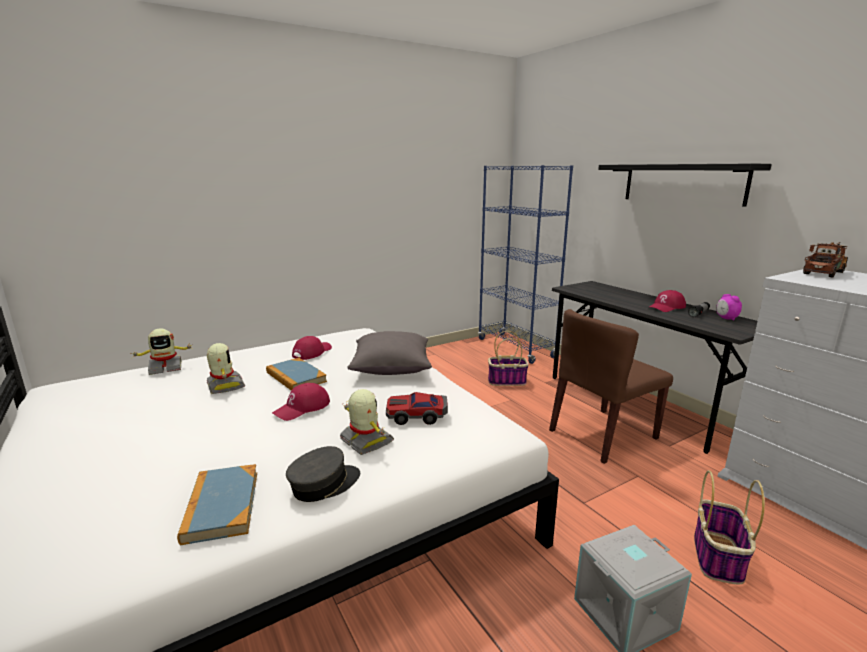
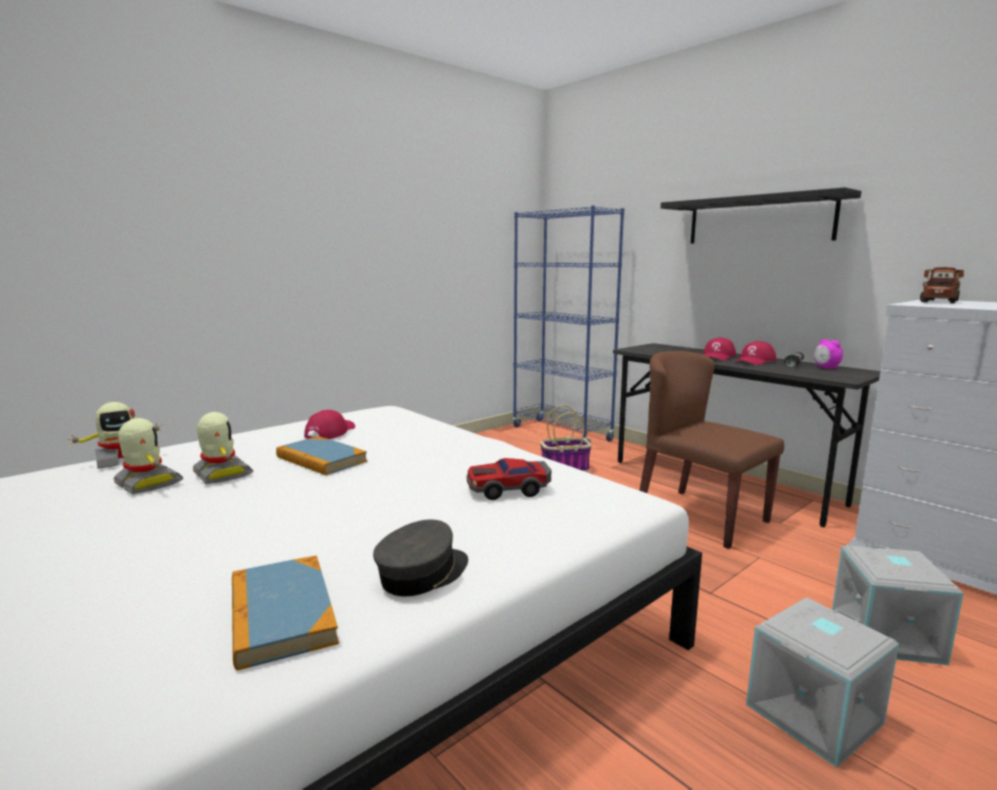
camera: 10 degrees left, 5 degrees down
(302, 408) = (347, 491): red cap -> red cap (718, 357)
(365, 441) = (455, 521): toy robot -> toy robot (147, 483)
(391, 368) = (447, 443): grey pillow -> none
(602, 434) = (700, 517): brown chair -> brown chair turned 90 degrees clockwise
(718, 558) = (888, 636): basket -> grey storage box

